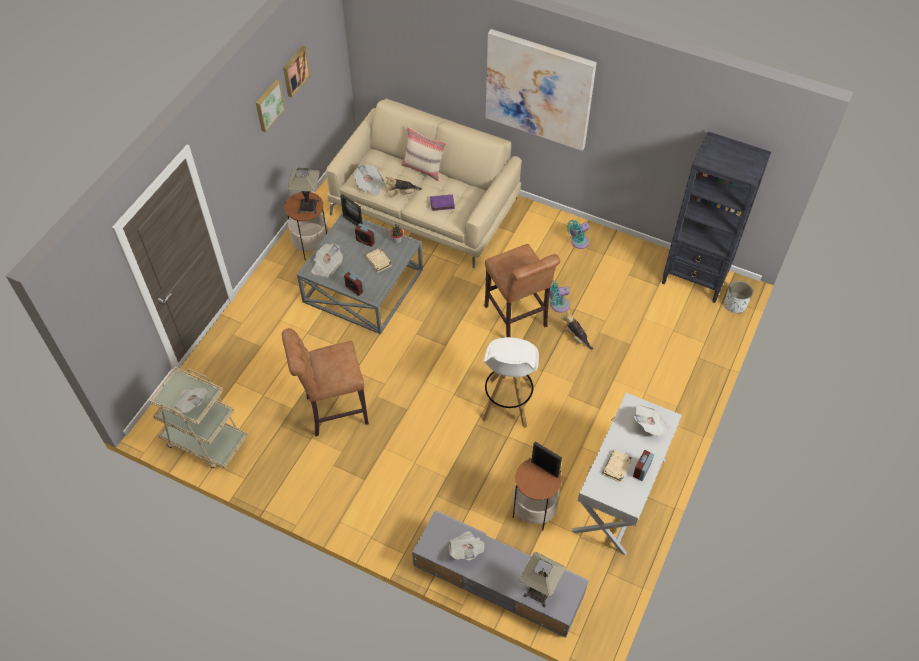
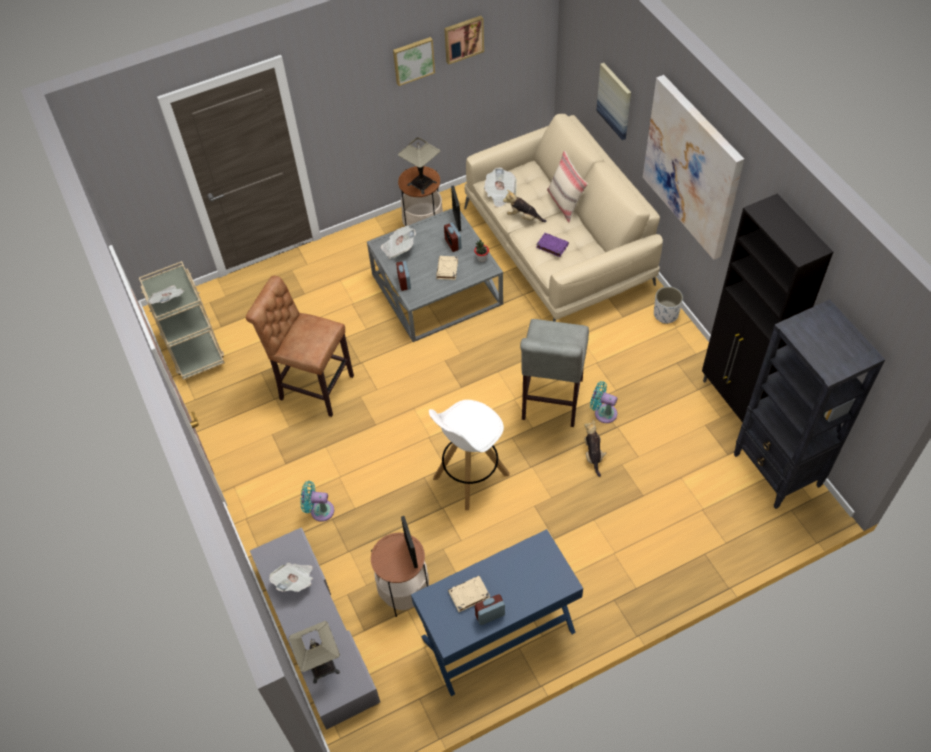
camera: 40 degrees right, 0 degrees up
(434, 69) = (615, 101): none -> picture
(517, 319) = (551, 402): brown stool -> grey stool
(578, 242) = (680, 363): turquoise fan -> turquoise fan (319, 510)
(620, 495) = (498, 635): white console table -> blue console table
(633, 248) = (734, 401): none -> black cabinet
(650, 425) = (540, 577): newspaper -> none
(735, 305) = (797, 525): white planter -> white planter (666, 314)

